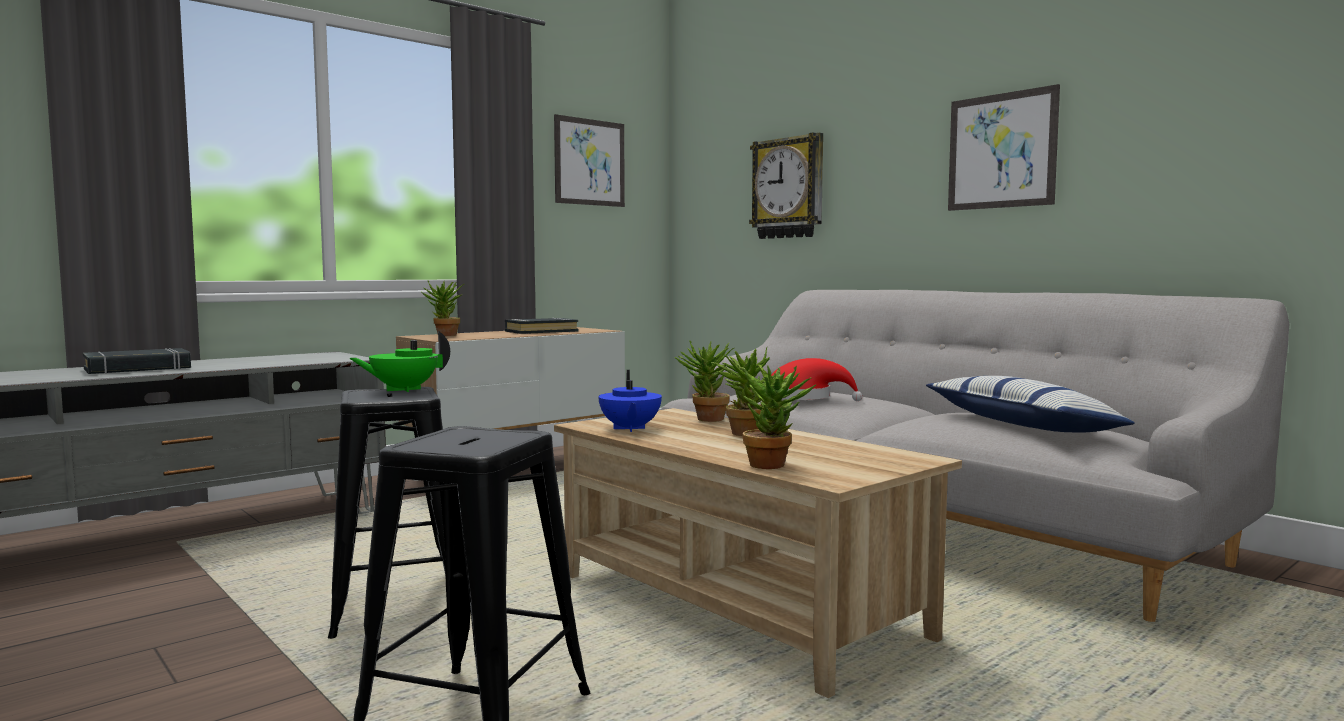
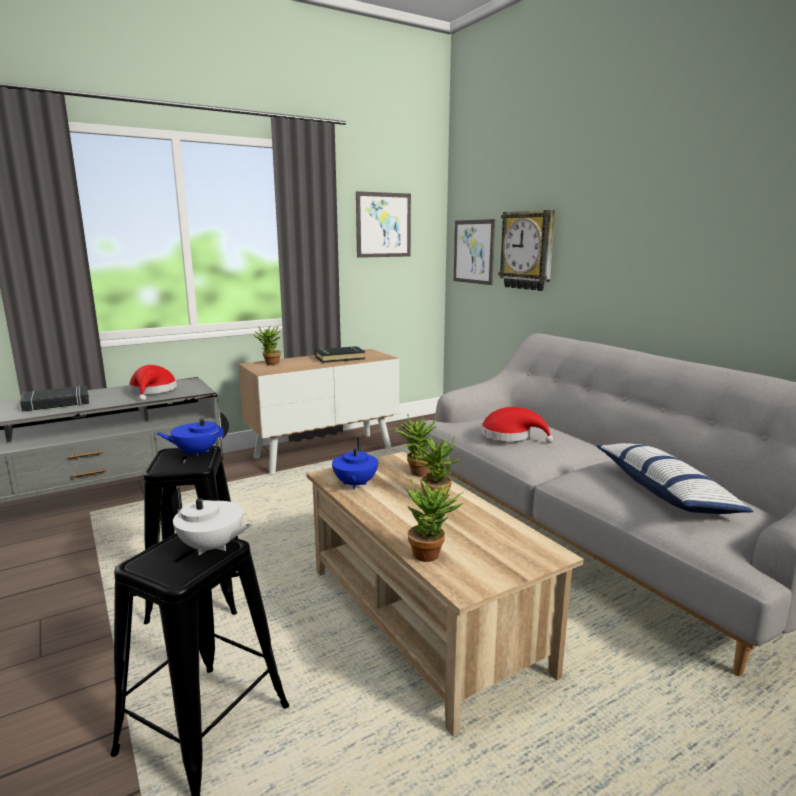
camera: 10 degrees right, 10 degrees up
(281, 359) = (152, 391): none -> red hat
(403, 390) = (196, 452): green teapot -> blue teapot
(503, 434) = (212, 547): none -> white teapot
(1001, 151) = (691, 241): picture -> picture (473, 251)

